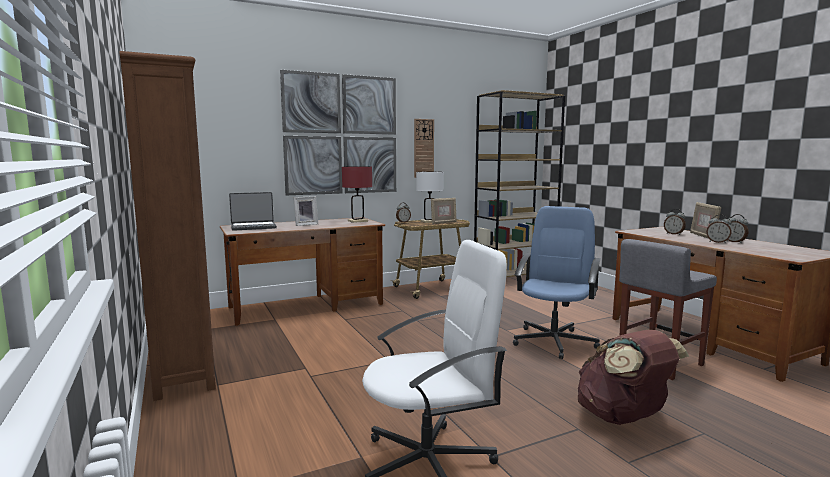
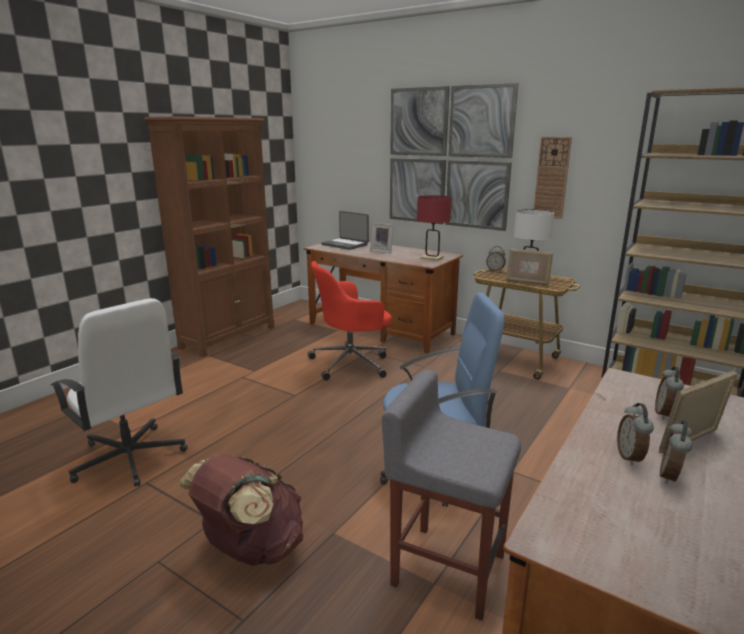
camera: 60 degrees right, 10 degrees up
(357, 329) = (351, 363): none -> red office chair

